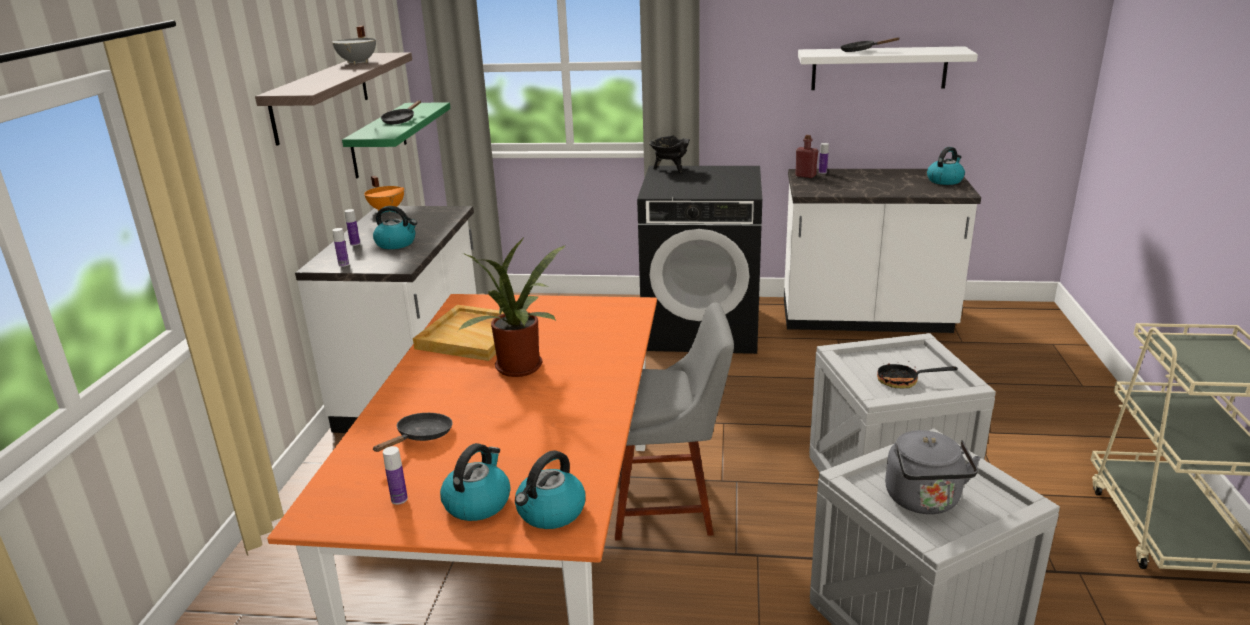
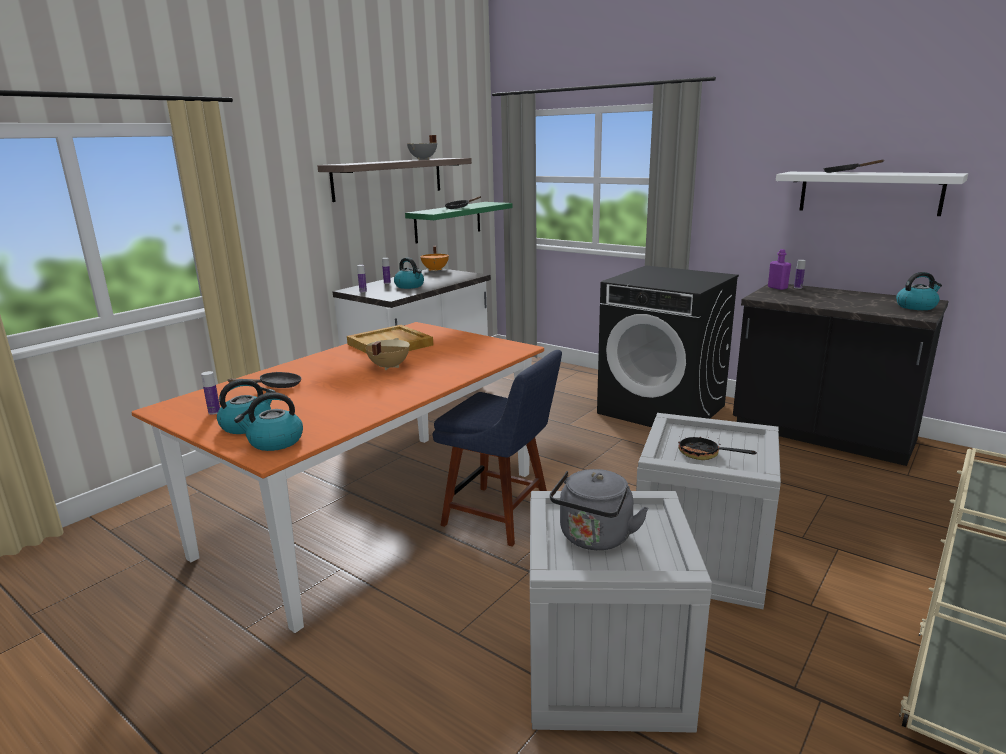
camera: 30 degrees right, 5 degrees down
(521, 369) = (388, 367): potted plant -> beige cooking pot
(668, 505) = (501, 516): grey chair -> blue chair
(670, 169) = (658, 268): black cooking pot -> none
(805, 176) = (777, 288): red bottle -> purple bottle
(866, 320) = (821, 435): white counter -> black counter

